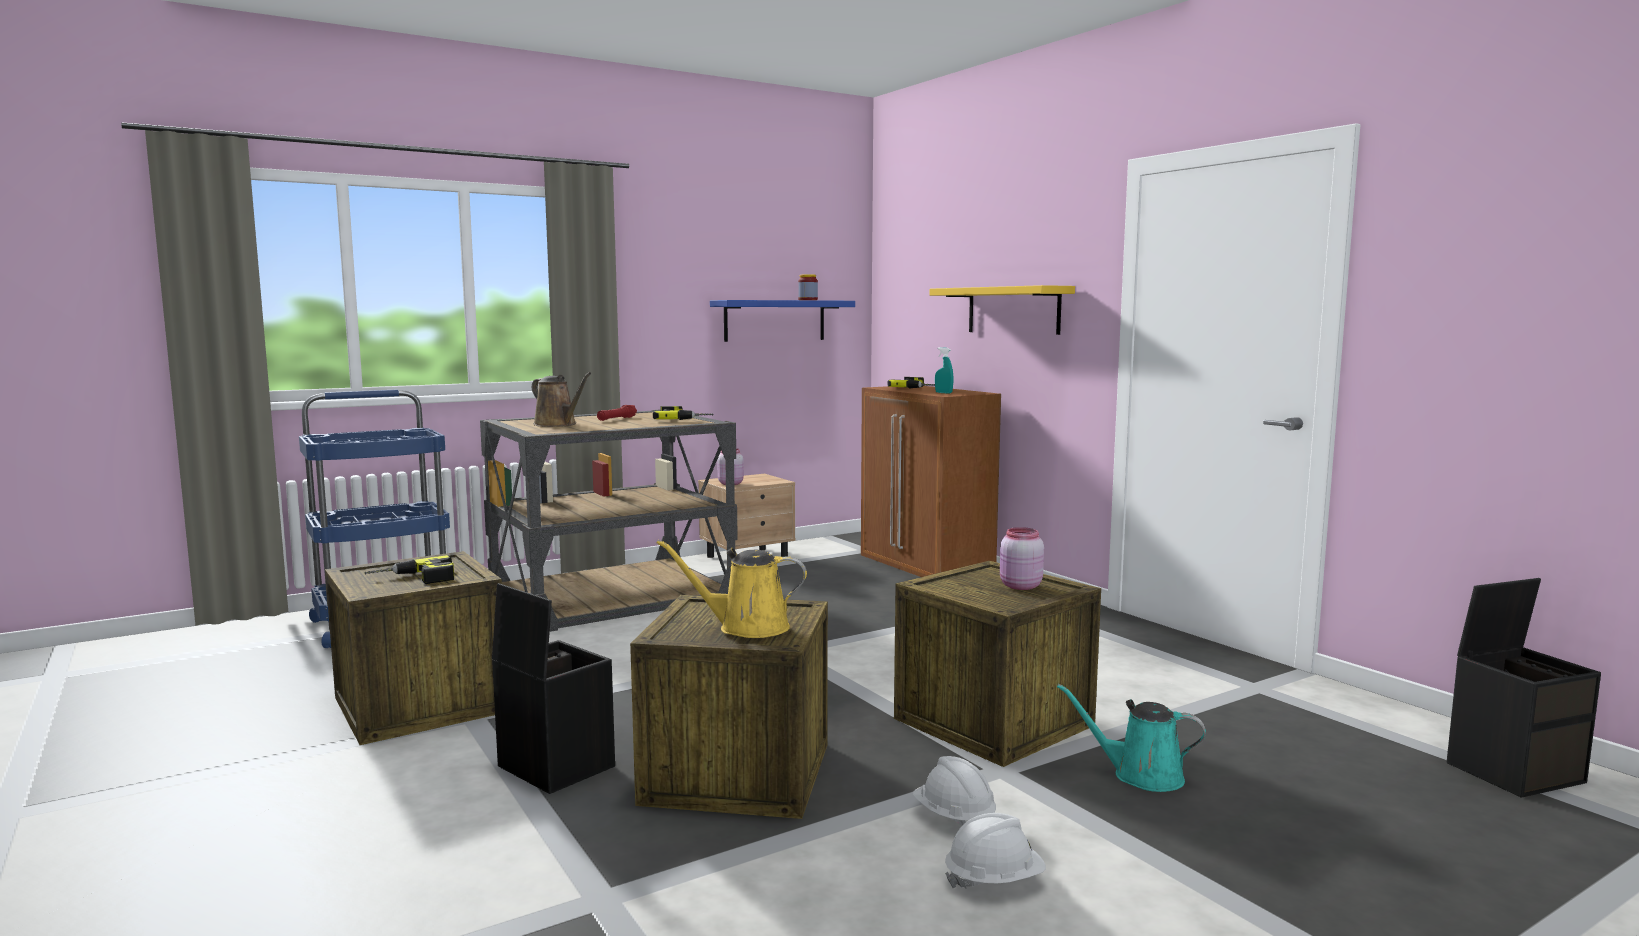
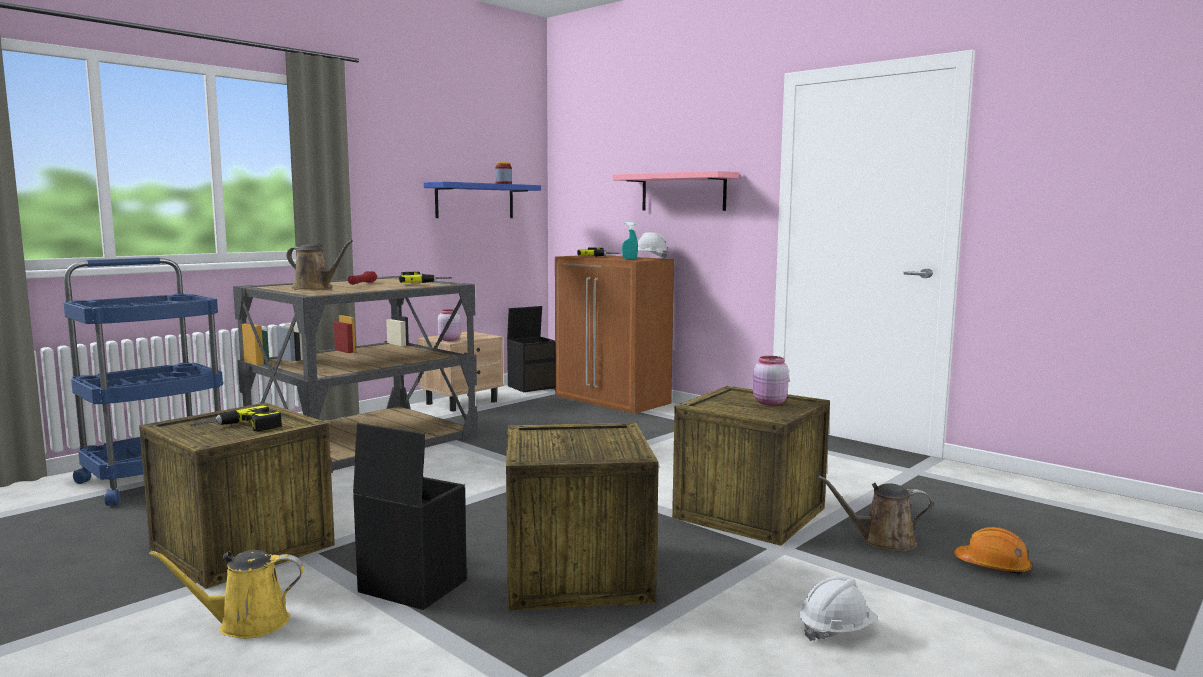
camera: 15 degrees left, 0 degrees up
(746, 628) = (593, 446): yellow watering can -> yellow watering can (246, 623)
(954, 817) = (772, 587): white hard hat -> white hard hat (649, 258)
(1013, 310) = (683, 192): yellow shelf -> pink shelf
(1140, 776) = (882, 541): turquoise watering can -> brown watering can
(1270, 825) = (993, 566): none -> orange hard hat
(1514, 771) = (1113, 512): black storage box -> black storage box (532, 386)

